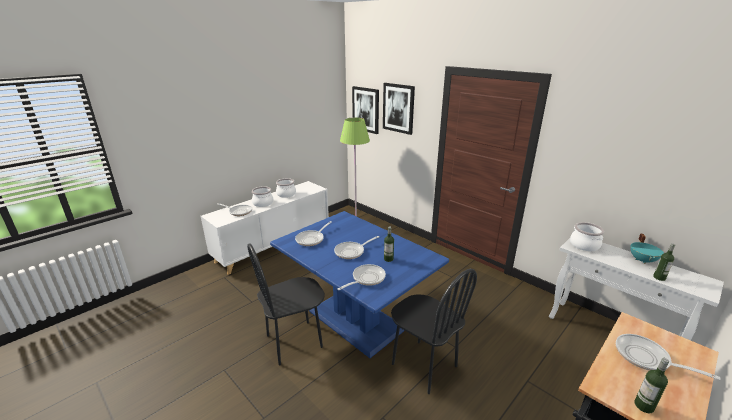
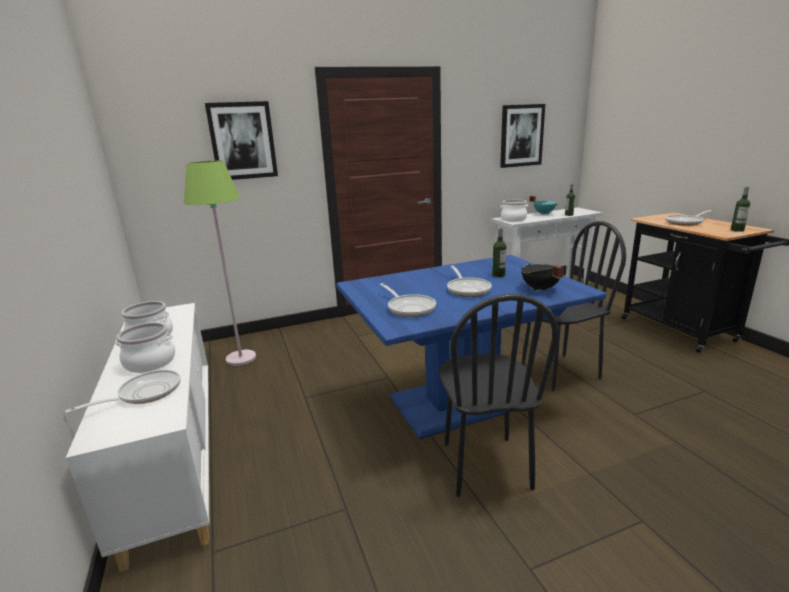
camera: 65 degrees left, 5 degrees down
(366, 109) = (166, 158): picture -> picture (521, 136)
(366, 279) = (539, 289): frying pan -> black cooking pot

